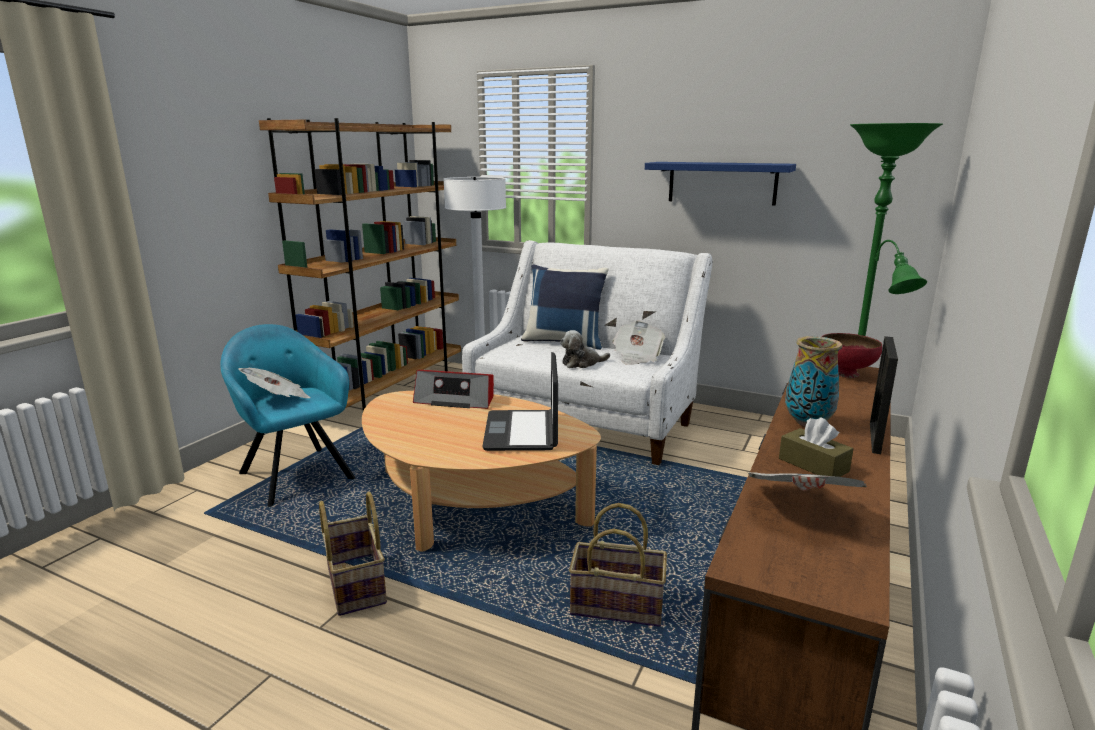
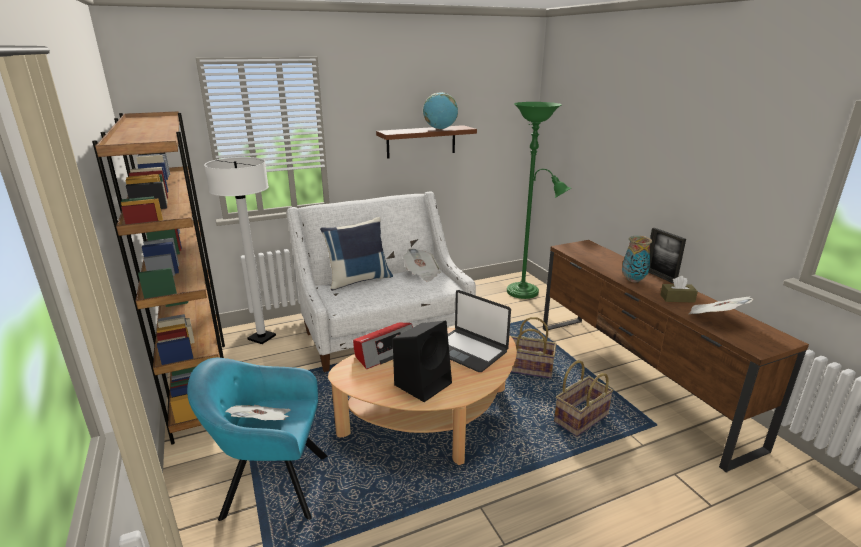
camera: 50 degrees left, 5 degrees up
(354, 584) = (470, 509): basket -> basket (528, 369)
(424, 432) = (423, 383): none -> black speaker
(582, 363) = (405, 291): plush toy -> none
(722, 183) = (421, 141): blue shelf -> brown shelf
(738, 163) = (440, 129): none -> globe
(845, 374) = (584, 248): red bowl -> none

